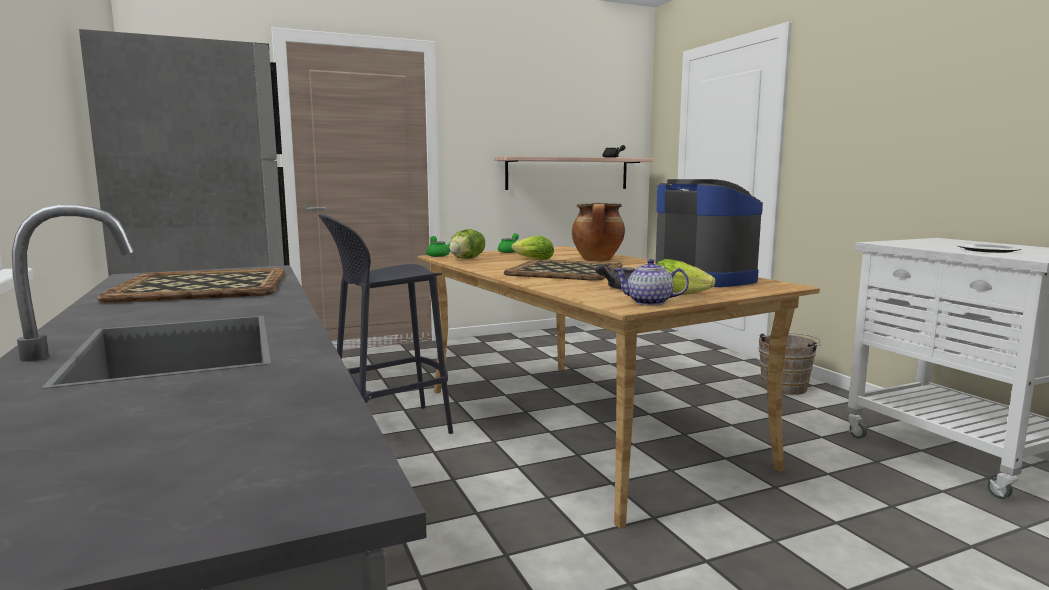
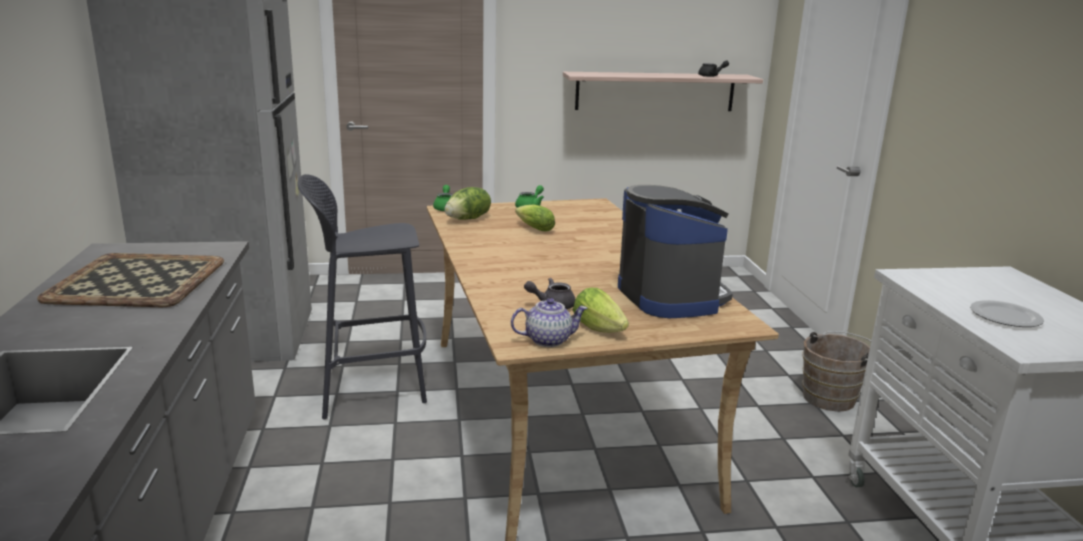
camera: 15 degrees right, 10 degrees up
(566, 271) = (540, 260): tray -> none
(598, 260) = (601, 239): cooking pot -> none
(649, 302) = (548, 340): teapot -> teapot turned 135 degrees clockwise

